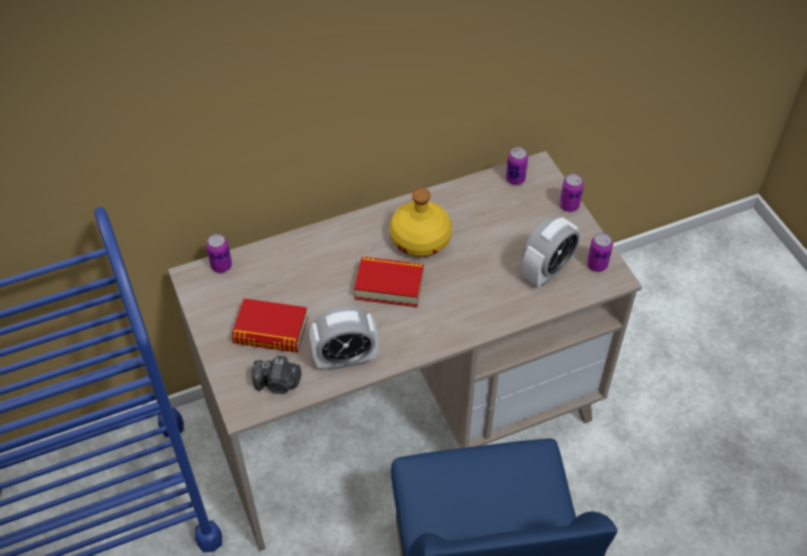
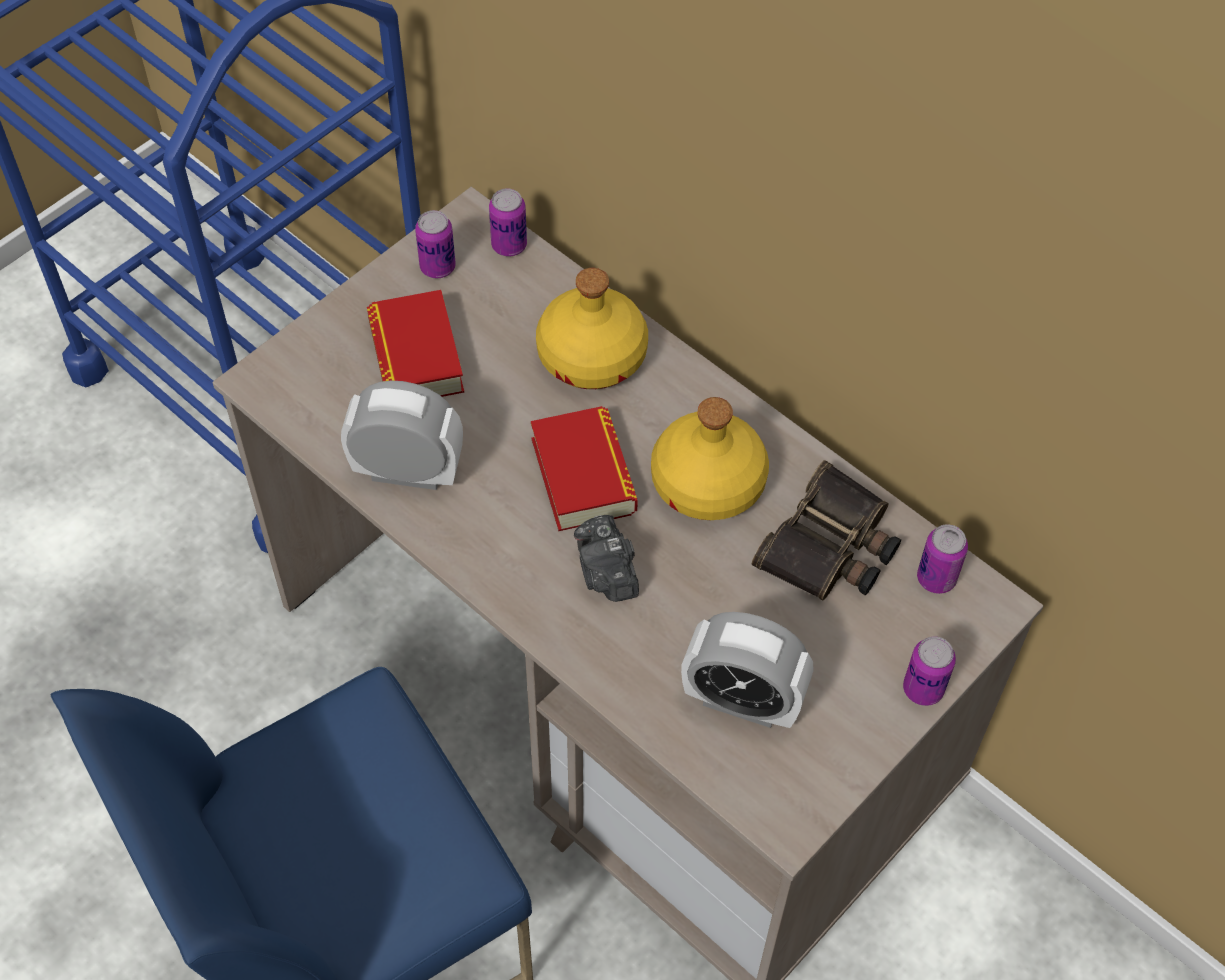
camera: 65 degrees right, 5 degrees up
(278, 383) = (323, 405): camera -> camera (606, 573)
(317, 256) = (592, 357): none -> yellow bottle
(345, 359) = (407, 472): alarm clock -> alarm clock turned 135 degrees clockwise
(480, 208) = (830, 547): none -> binoculars
(597, 265) = (801, 781): can -> can (437, 267)

